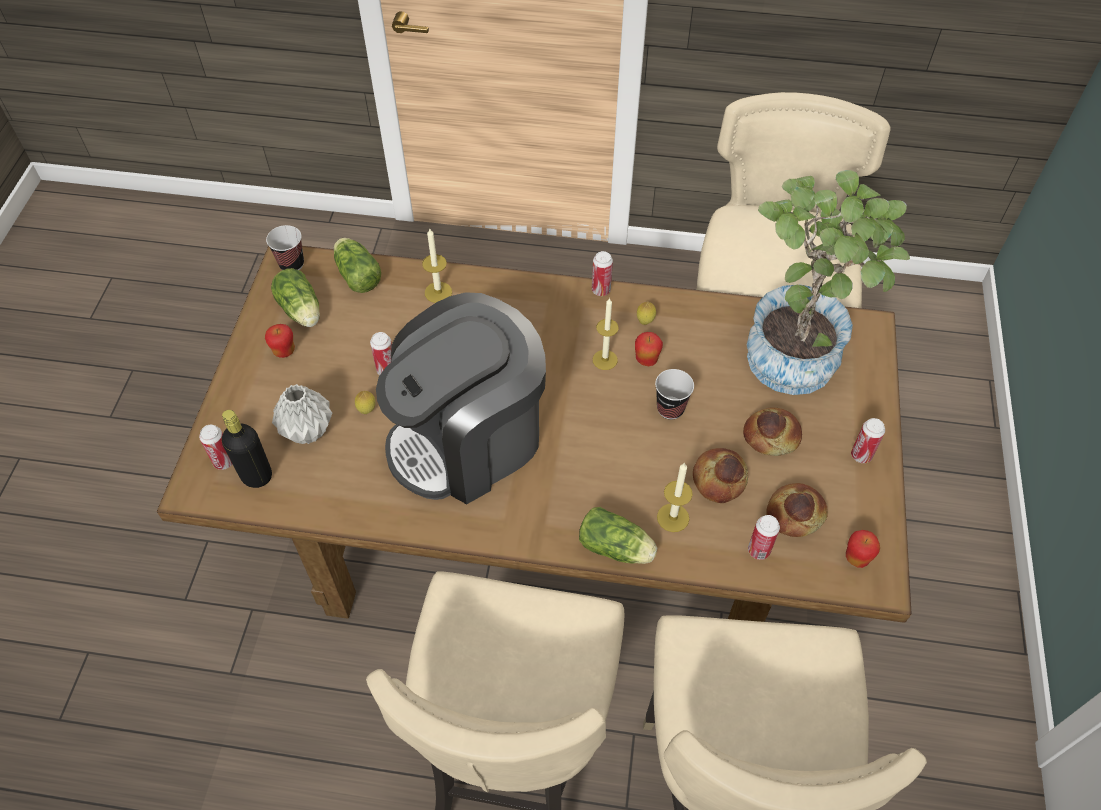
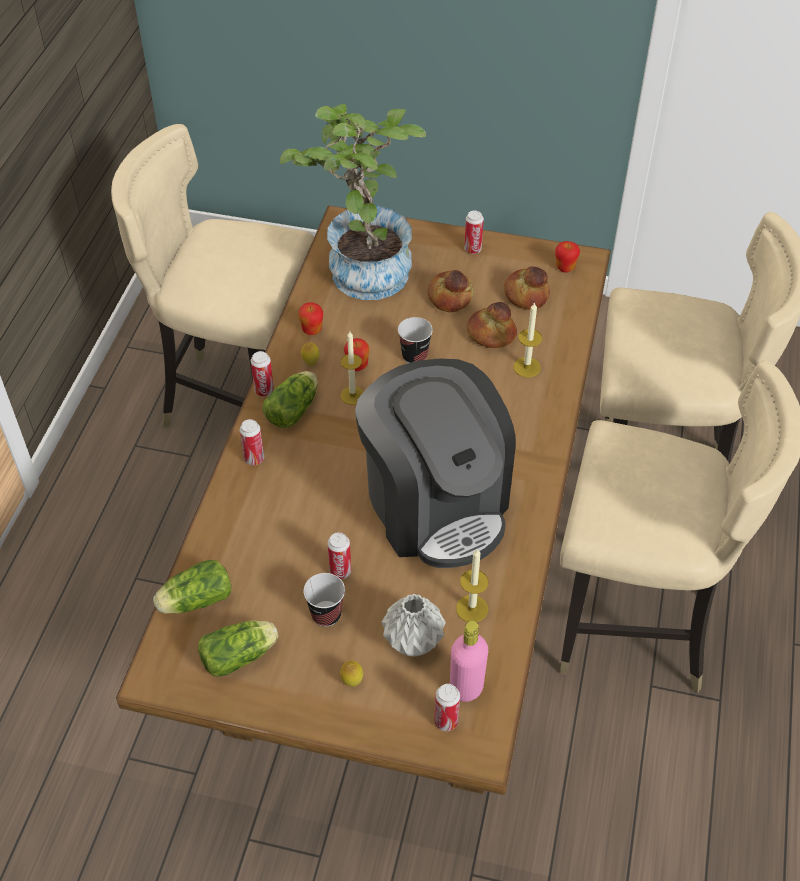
camera: 85 degrees left, 5 degrees down
(256, 476) = (466, 687): black bottle -> pink bottle
(284, 351) = (299, 670): apple -> apple (312, 330)
(291, 264) = (162, 670): cup -> cup (326, 614)
(367, 410) = (391, 588): lemon -> lemon (352, 681)
(438, 292) = (238, 524): candle -> candle (472, 608)
(617, 548) = (556, 405): lettuce -> lettuce (294, 409)
(758, 550) = (558, 320): can -> can (254, 459)

